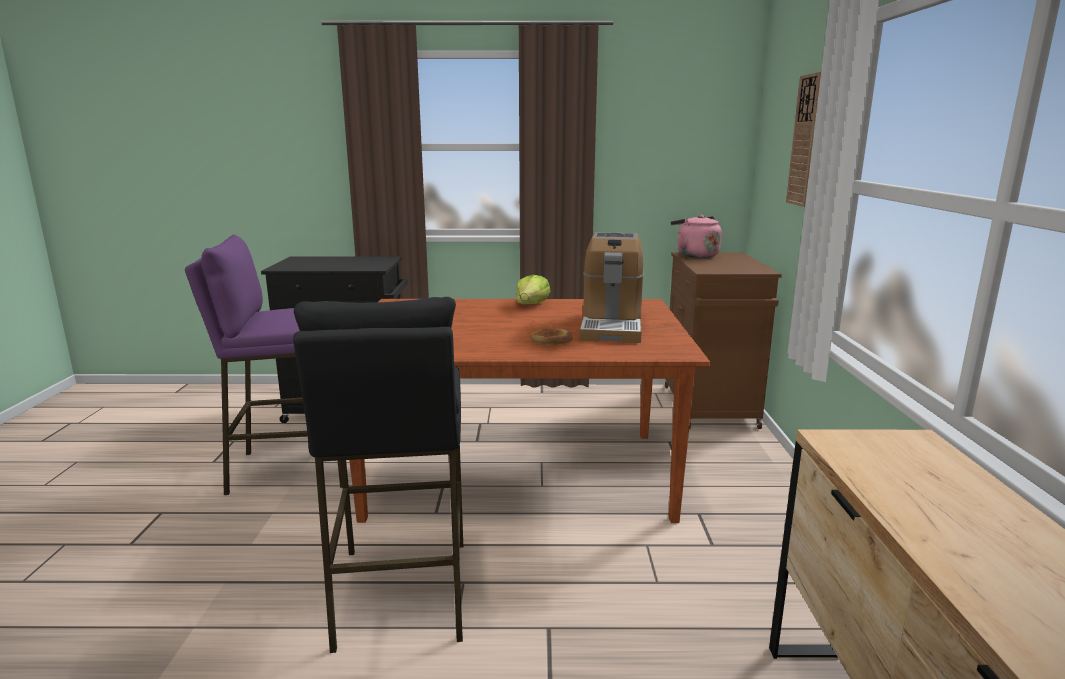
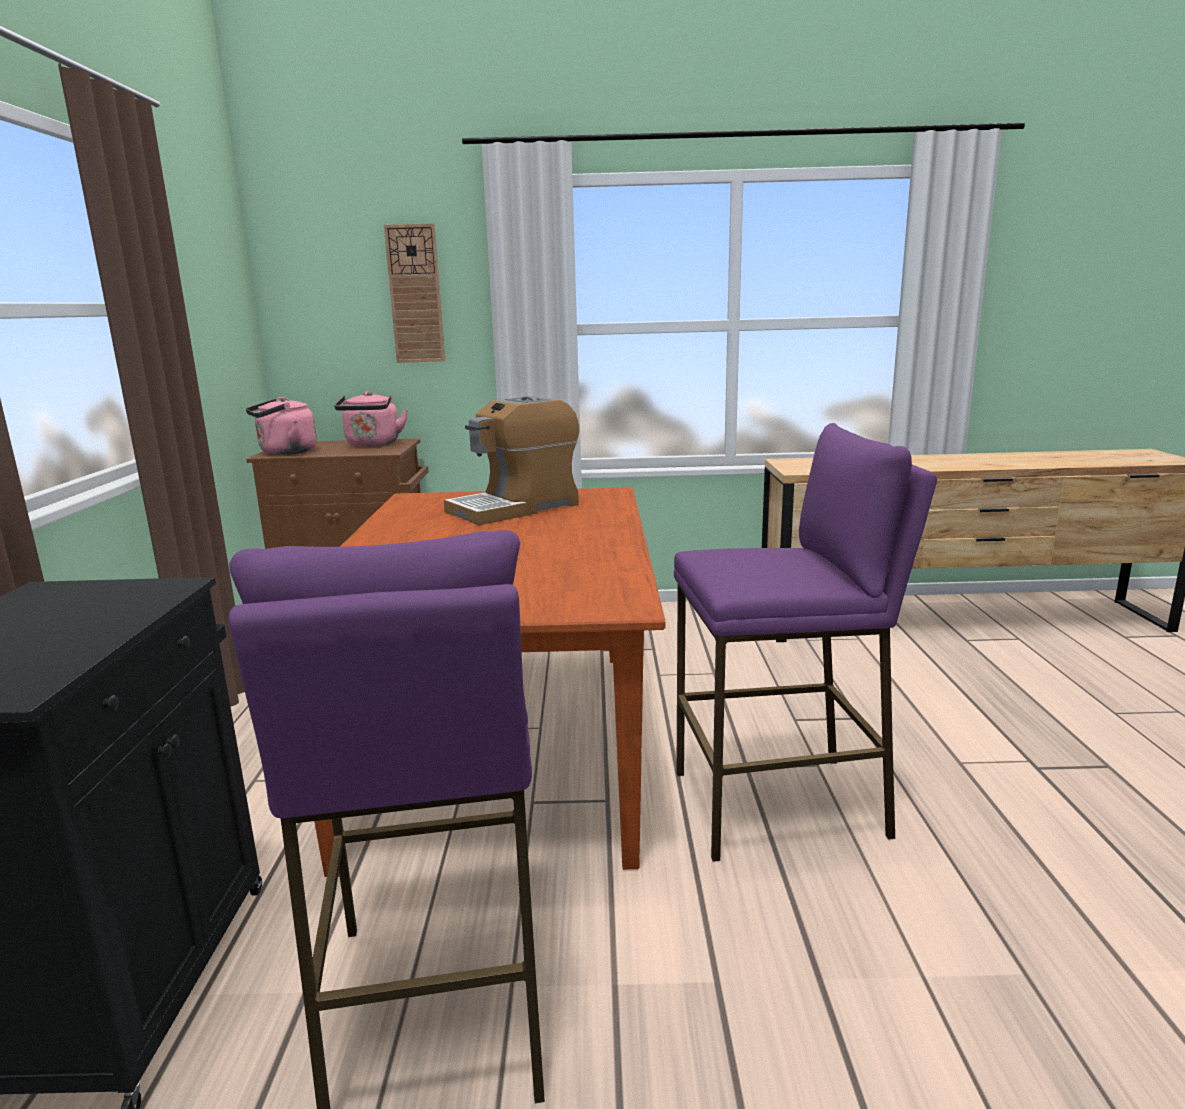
camera: 90 degrees left, 0 degrees up
(401, 593) = (780, 805): black stool -> purple stool
(531, 305) = (388, 537): lettuce -> none
(551, 340) = (569, 525): bread -> none
(611, 326) = (515, 508): coffee machine -> coffee machine turned 135 degrees clockwise
(738, 266) = (372, 444): none -> pink kettle

